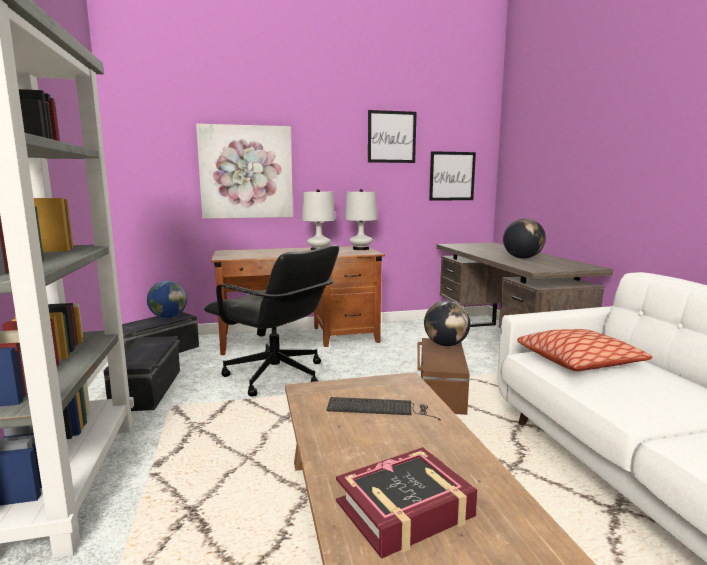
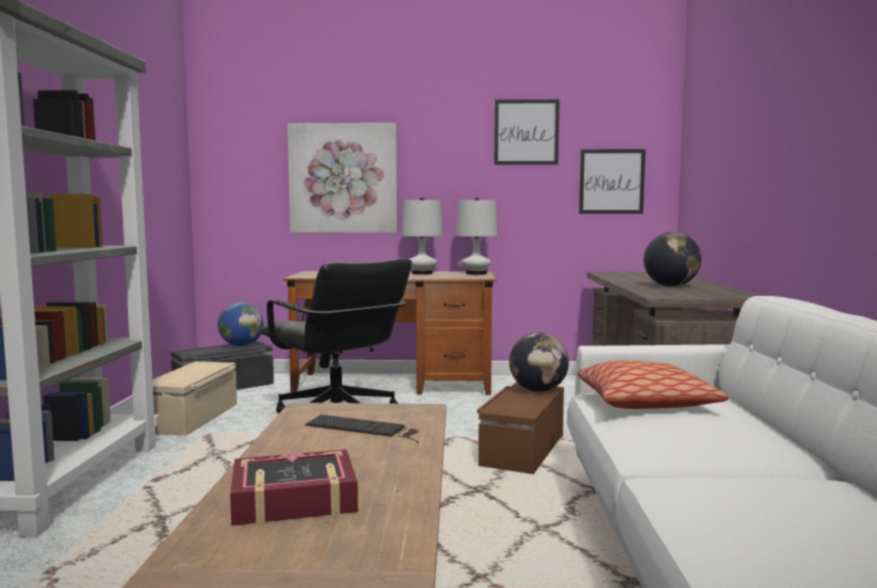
camera: 15 degrees right, 5 degrees down
(149, 389) = (193, 417): black storage box -> beige storage box

